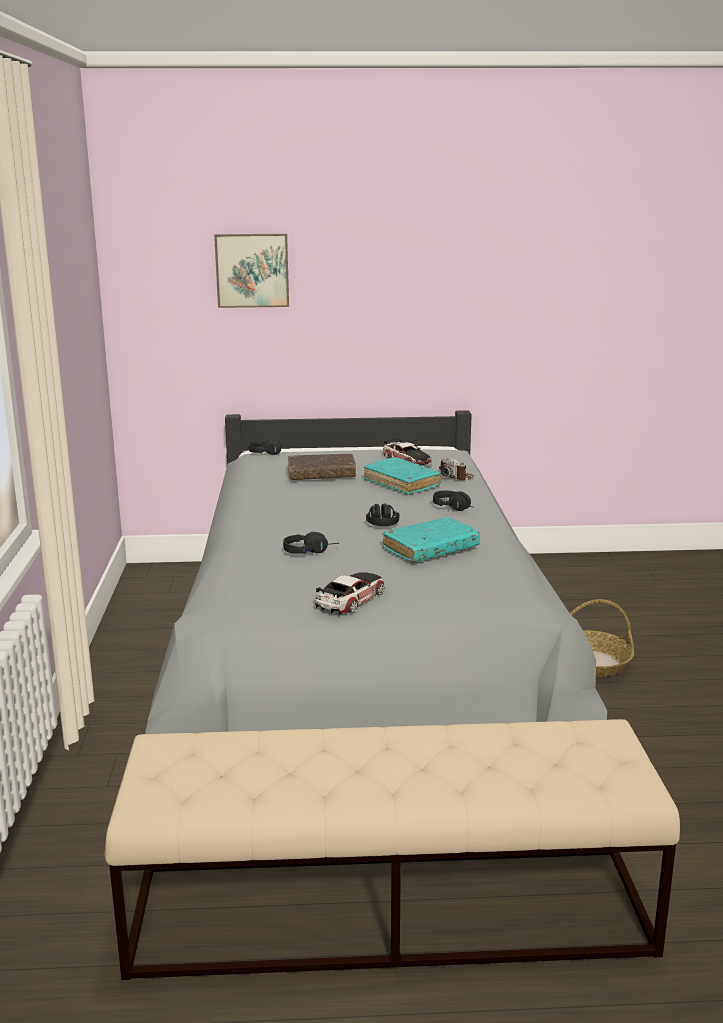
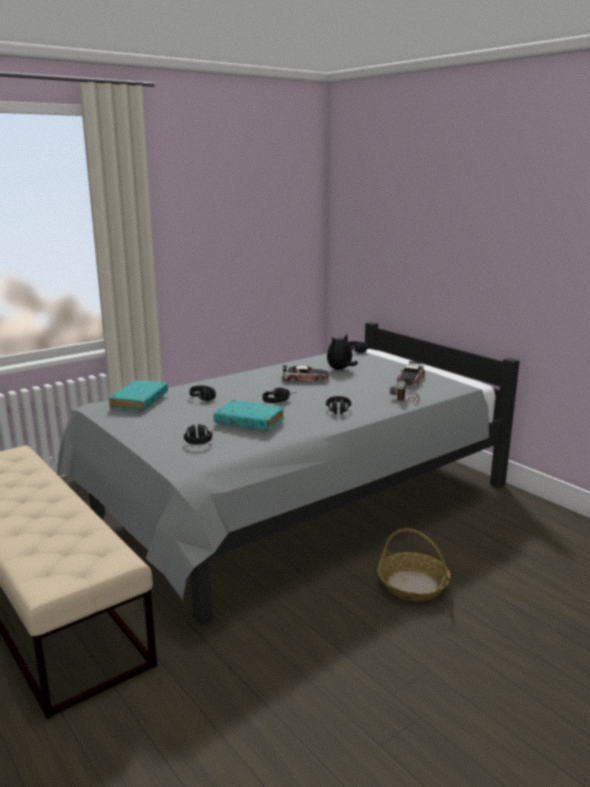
camera: 55 degrees right, 0 degrees up
(252, 270) = (395, 222): picture -> none
(321, 475) = (340, 369): brown book -> plush toy
(351, 599) = (143, 424): toy car -> toy car (305, 379)
(402, 483) = (361, 389): turquoise book -> turquoise book (139, 402)
(449, 583) = (197, 439): none -> black headphones

